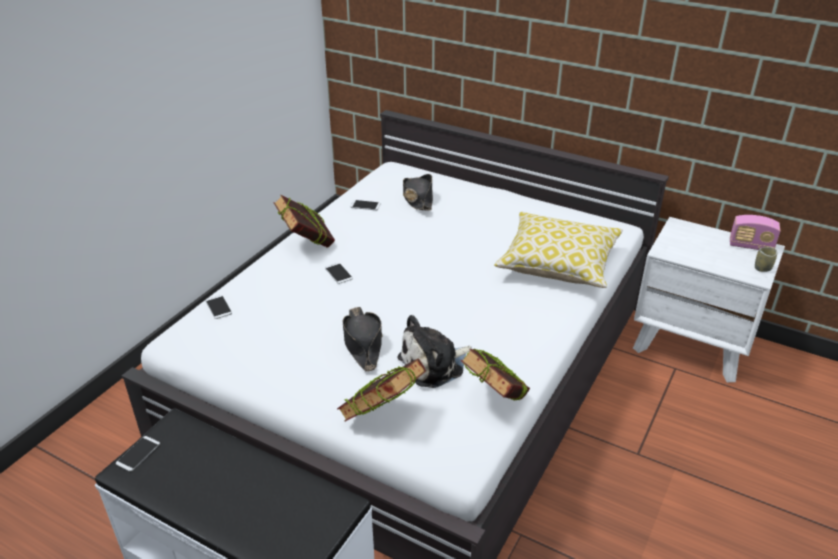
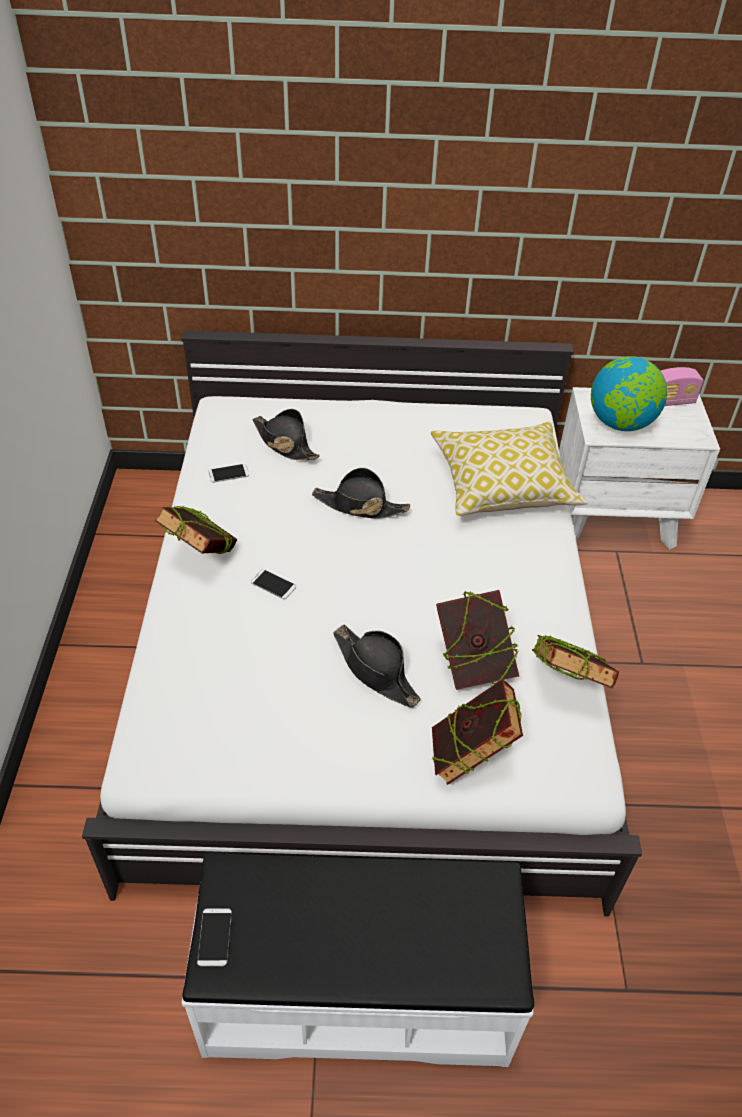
camera: 30 degrees left, 10 degrees up
(218, 307) = (161, 691): phone -> none
(434, 364) = (473, 666): plush toy -> book
(438, 247) = (359, 506): none -> black hat
(690, 249) = (620, 423): none -> globe
(762, 268) = (698, 426): cup -> none

